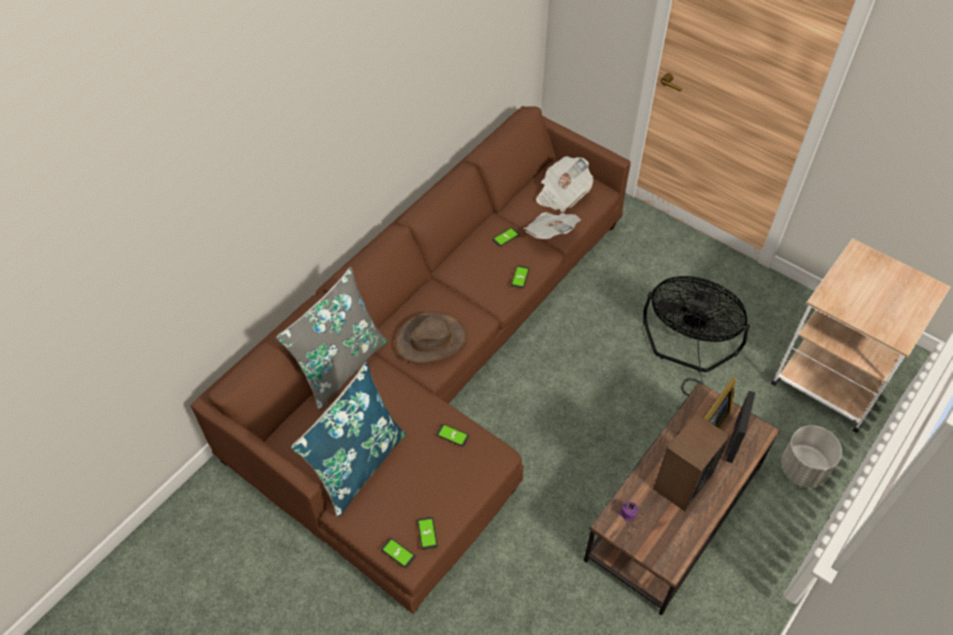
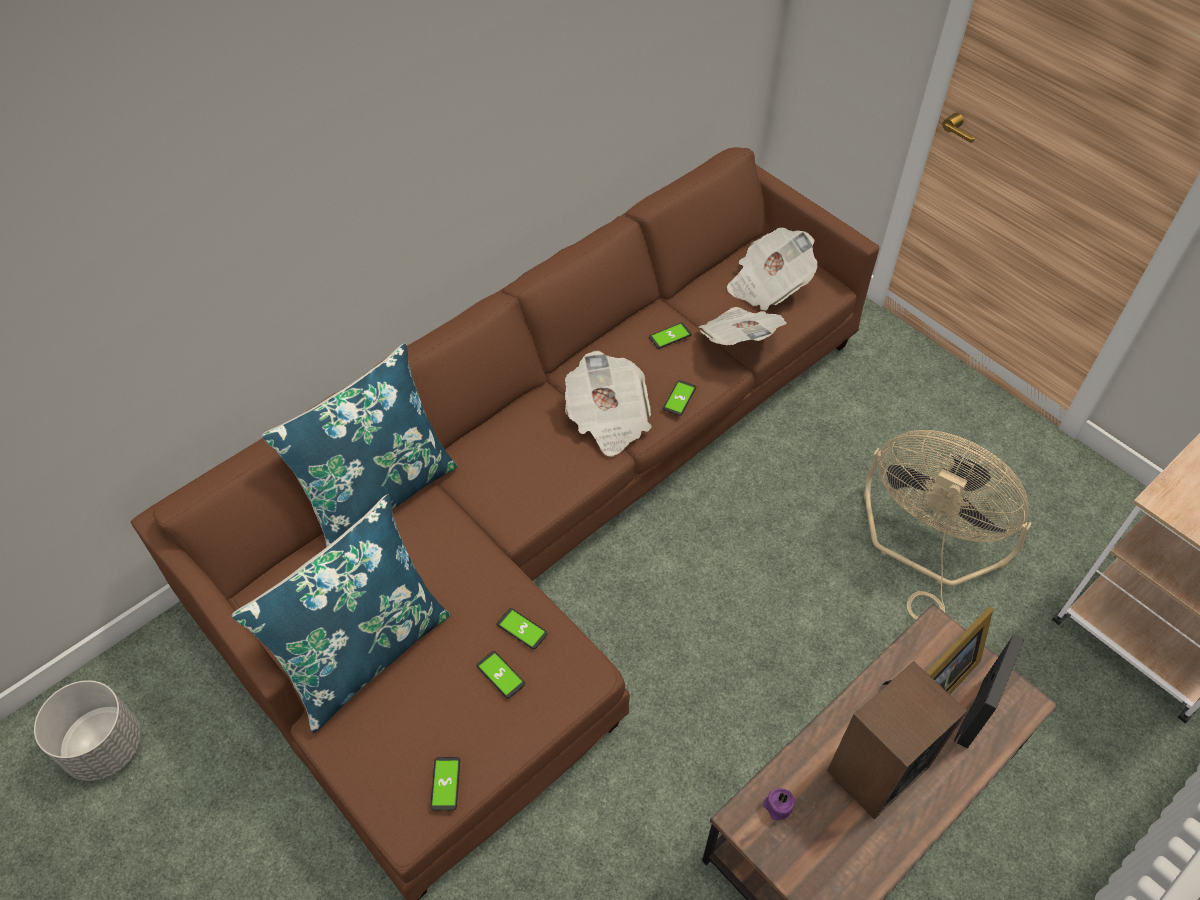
camera: 10 degrees right, 0 degrees up
(340, 366) = (379, 494): grey pillow -> blue pillow
(398, 553) = (392, 808): phone -> phone (500, 675)
(431, 340) = (523, 475): brown hat -> none
(477, 297) = (608, 419): none -> newspaper
(687, 354) = (925, 554): black fan -> beige fan
(803, 469) = (1087, 768): grey planter -> grey planter (105, 747)

